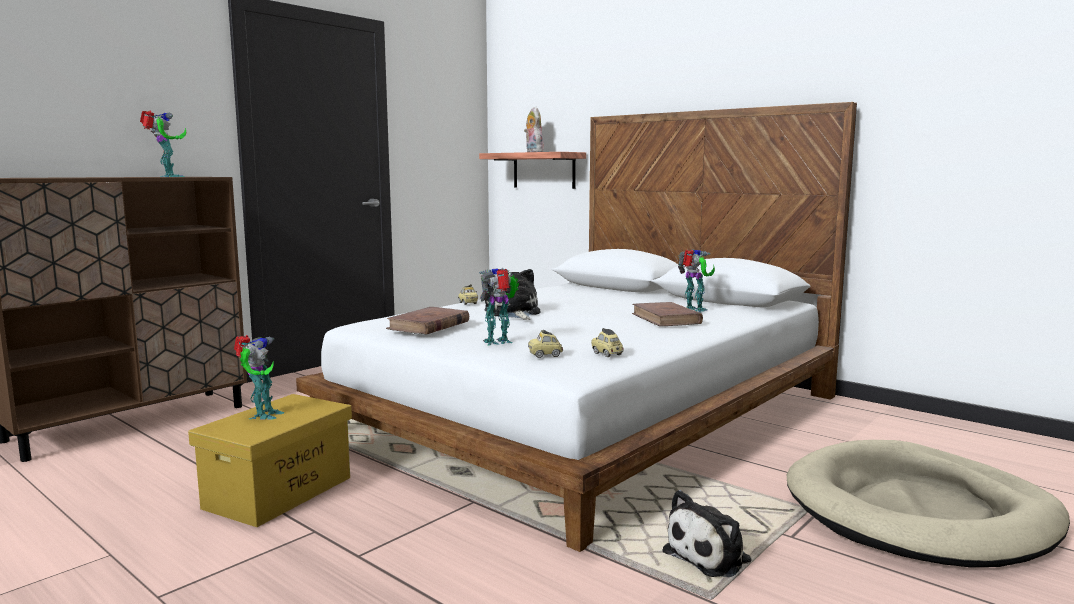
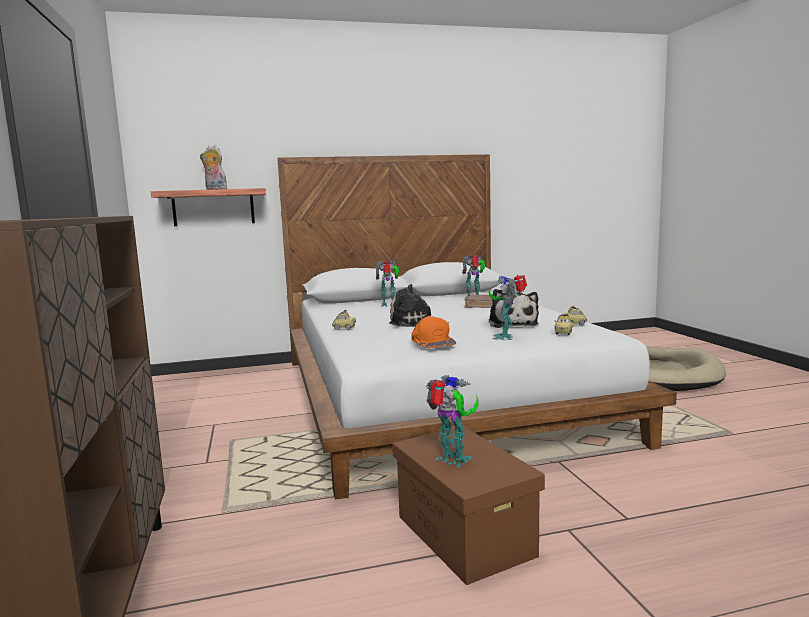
camera: 55 degrees left, 0 degrees up
(168, 176) = (81, 217): toy robot -> toy robot (389, 305)
(278, 493) = (466, 536): yellow storage box -> brown storage box
(428, 325) = (432, 341): brown book -> orange cap
(711, 555) = (681, 420): plush toy -> plush toy (512, 324)

